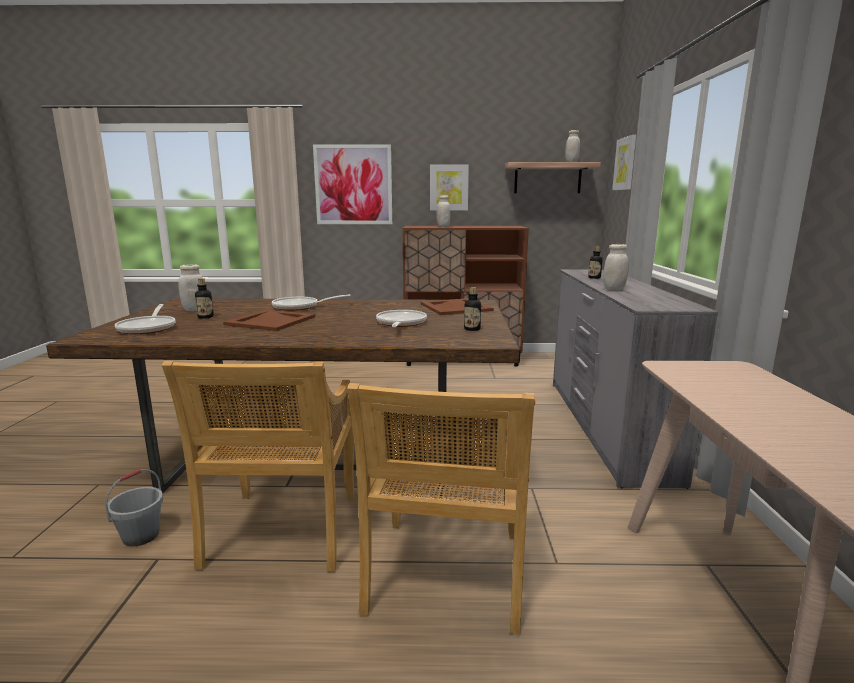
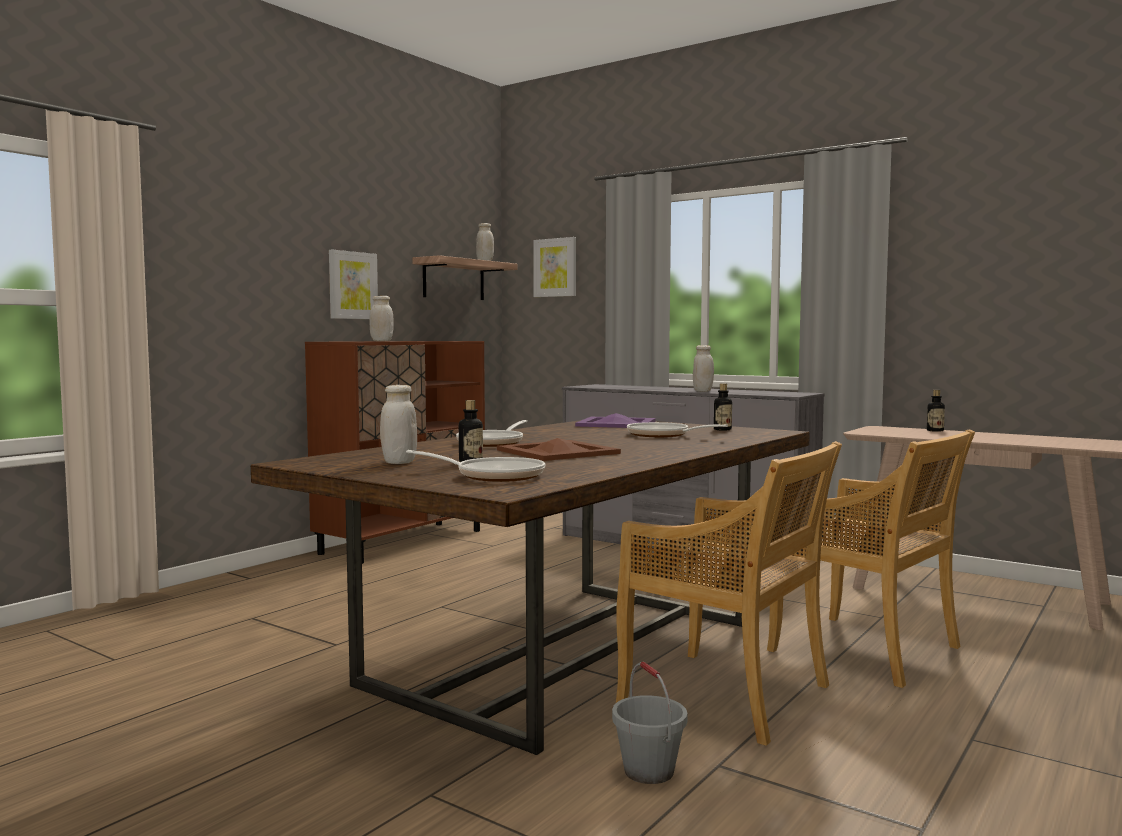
camera: 55 degrees left, 10 degrees down
(353, 185) = (222, 273): picture -> none
(455, 307) = (615, 424): brown tray -> purple tray
(594, 278) = (635, 388): bottle -> bottle (935, 430)

